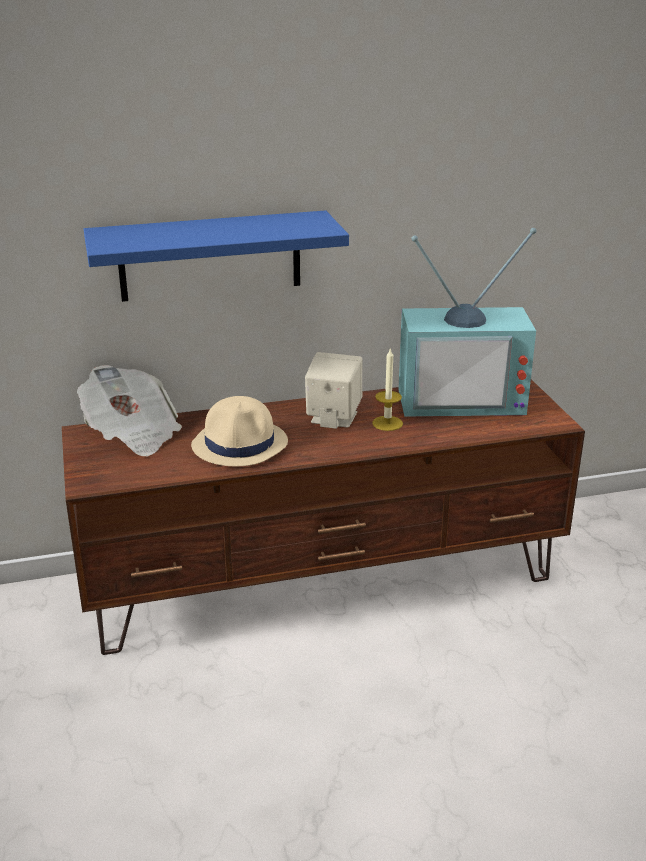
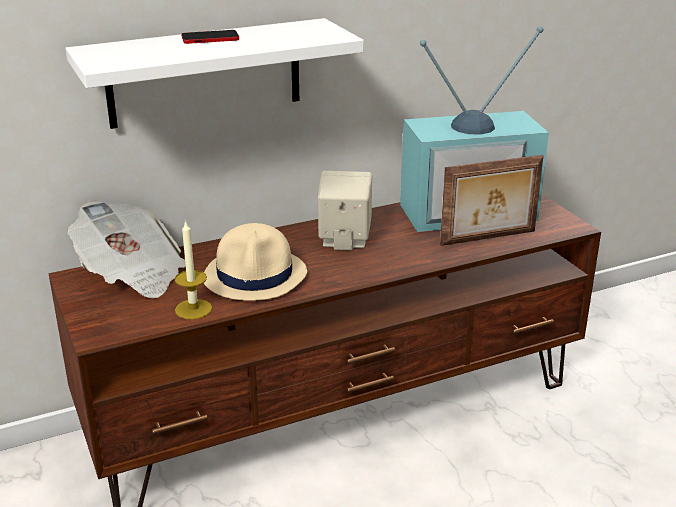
camera: 10 degrees left, 0 degrees up
(210, 256) = (205, 73): blue shelf -> white shelf
(211, 226) = (210, 38): none -> phone
(387, 423) = (402, 240): candle -> candle (193, 309)
(470, 428) = (488, 238): none -> picture frame

